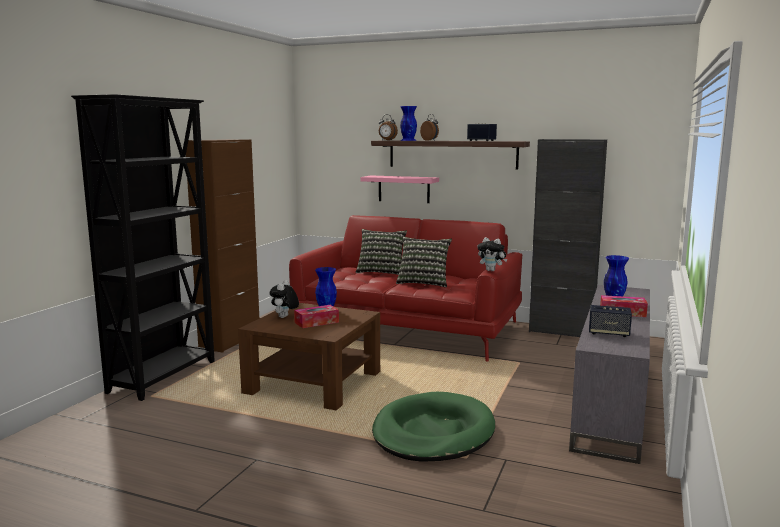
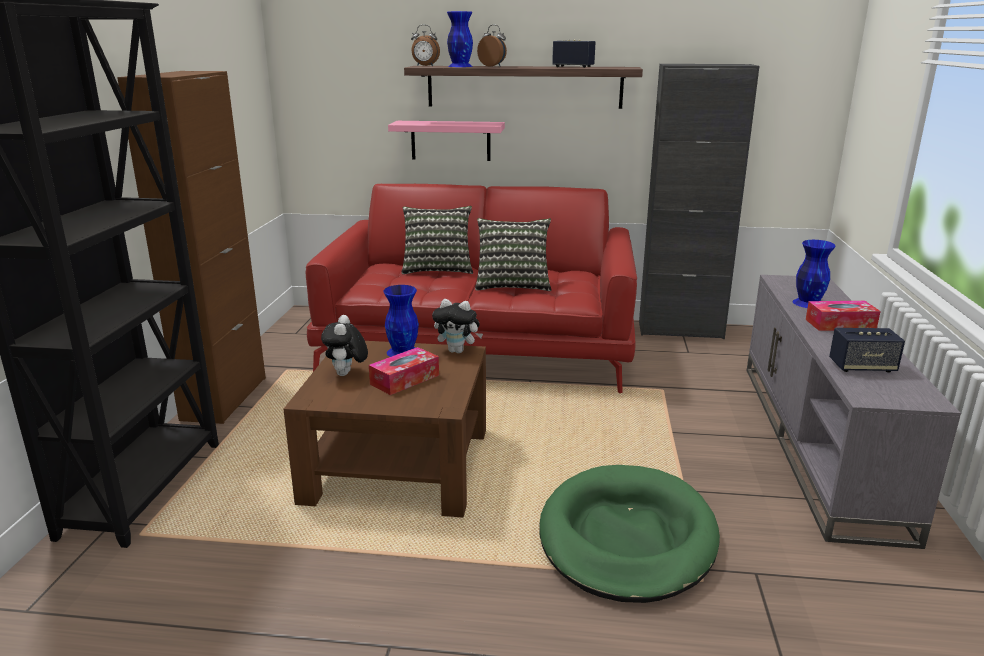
camera: 15 degrees left, 10 degrees up
(492, 270) = (624, 266): plush toy -> plush toy (458, 351)

